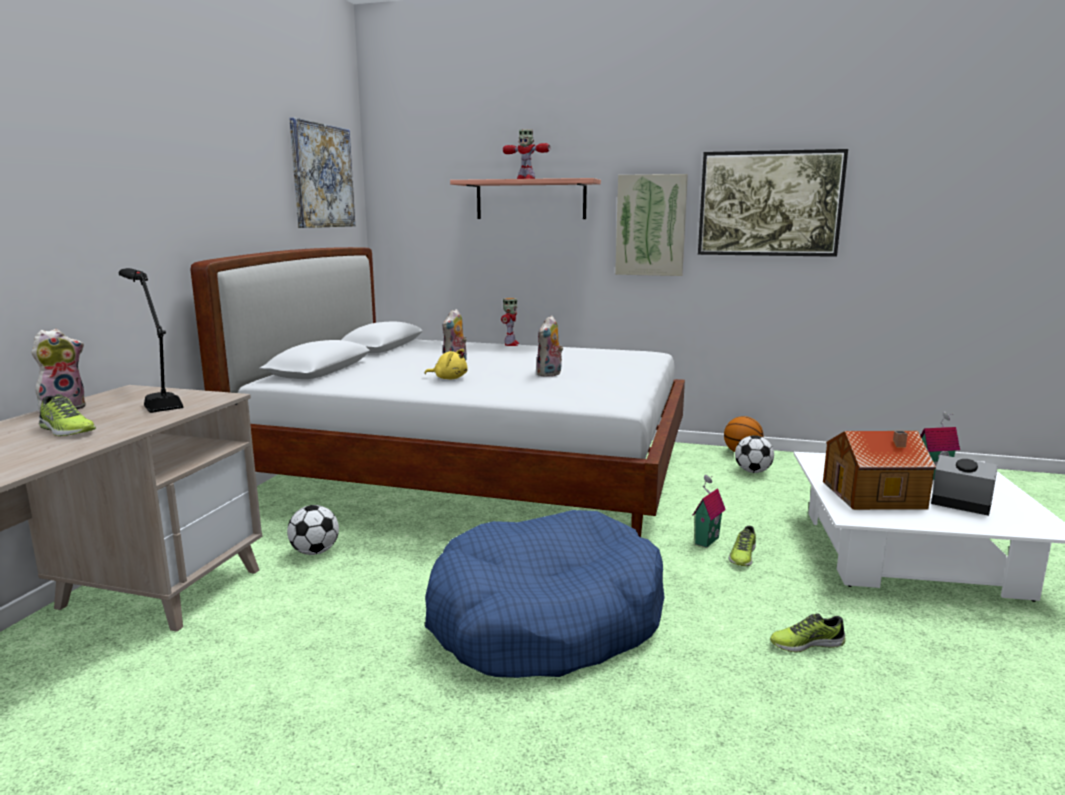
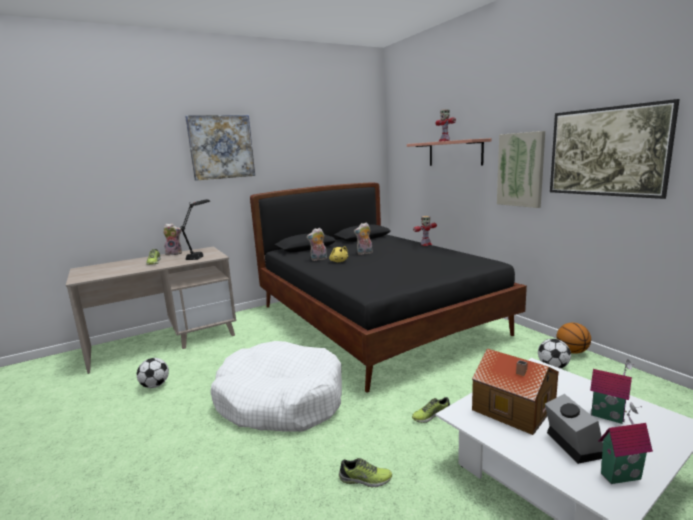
camera: 45 degrees right, 0 degrees up
(315, 552) = (261, 334): football -> football (155, 385)
(322, 176) = (348, 146): picture -> picture (221, 147)
(475, 478) = (375, 320): white bed -> black bed
(545, 619) = (280, 400): blue dog bed -> white dog bed
(550, 375) = (386, 268): plush toy -> plush toy (318, 259)
(705, 540) = (428, 397): toy house -> toy house (619, 474)
(806, 643) = (365, 479): shoe -> shoe turned 150 degrees clockwise

